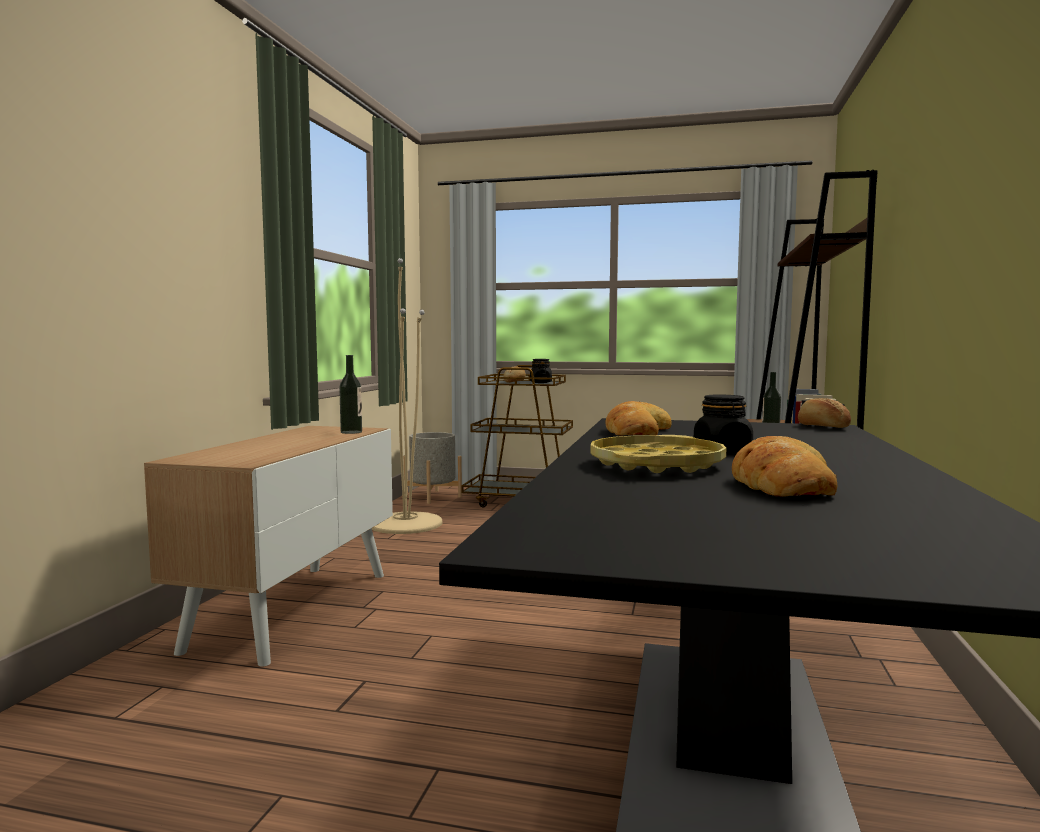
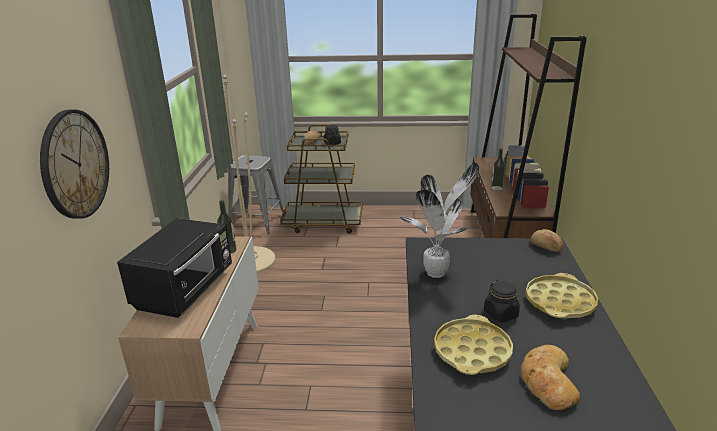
camera: 10 degrees left, 20 degrees up
(155, 241) = (75, 164): none -> wall clock
(268, 446) = (186, 290): none -> black microwave
(433, 497) = (257, 222): grey planter -> grey stool
(635, 431) = (438, 273): bread -> potted plant
(832, 449) = (560, 302): none -> yellow tray

